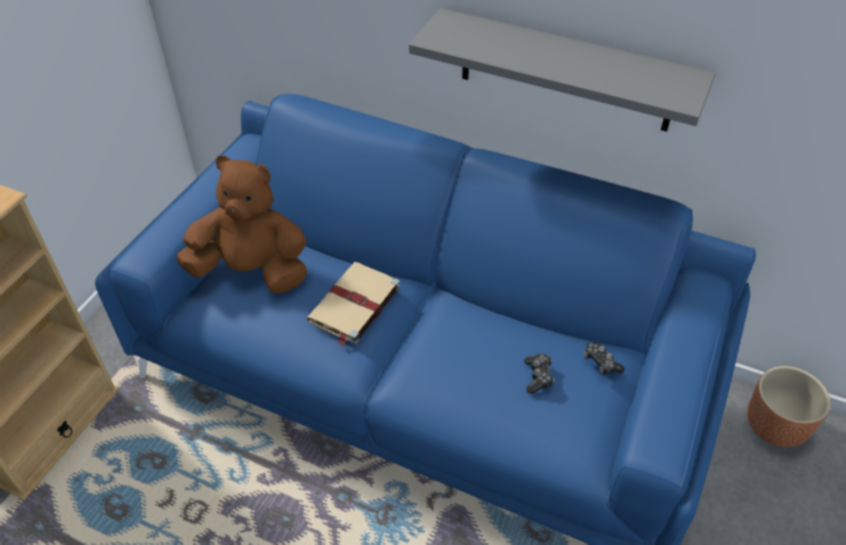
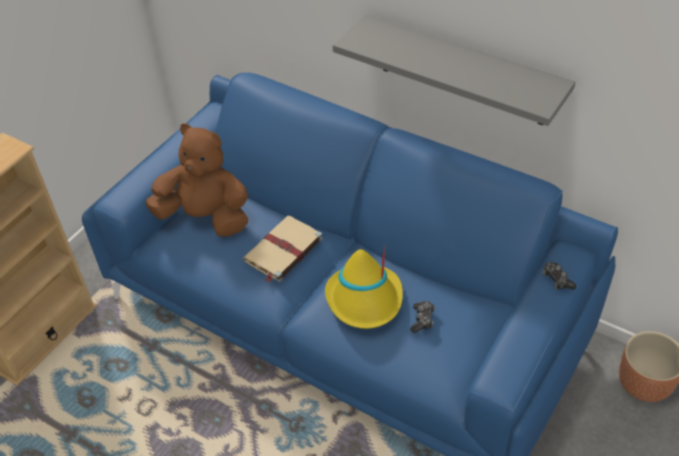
camera: 10 degrees right, 0 degrees up
(464, 358) = (365, 300): none -> yellow hat
(600, 362) = (476, 312): game controller -> game controller (557, 280)

